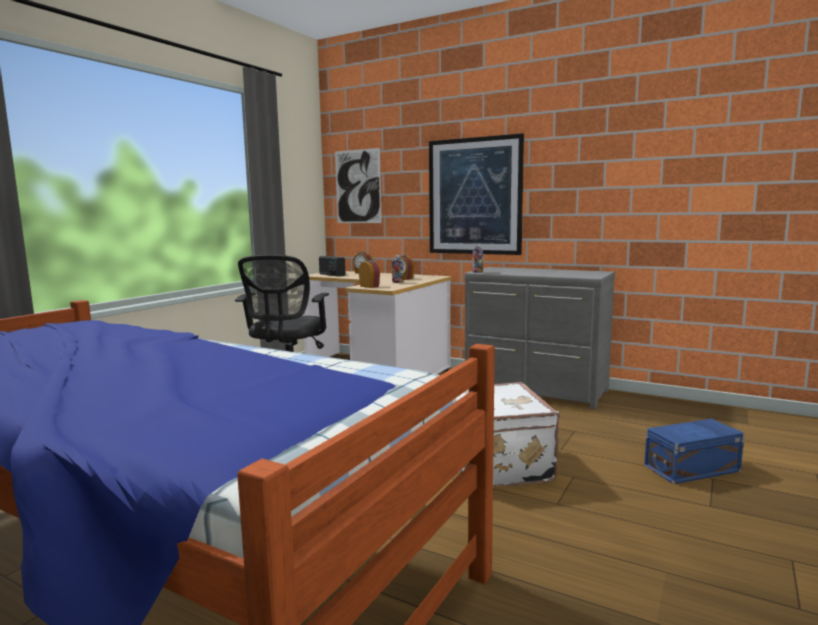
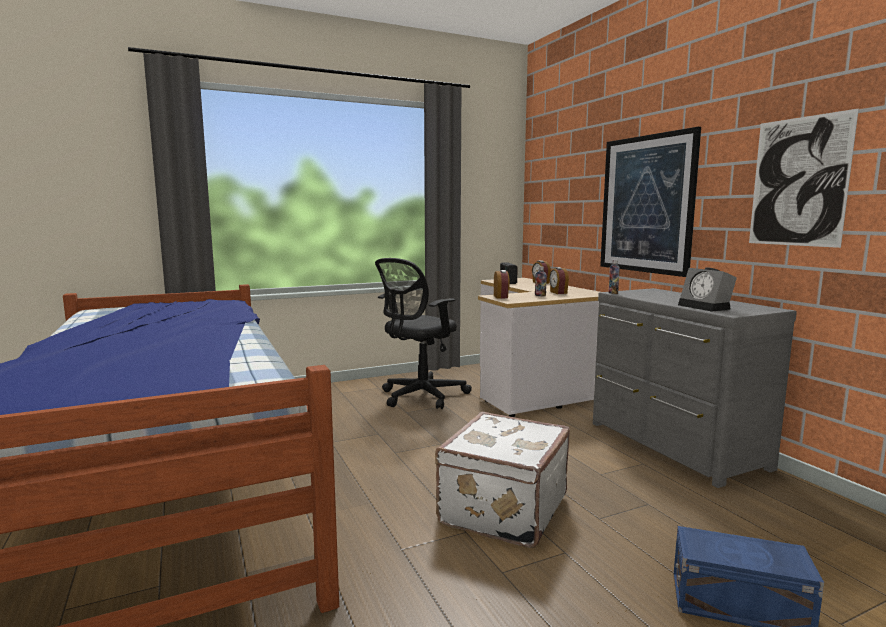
camera: 35 degrees right, 0 degrees up
(358, 186) = (548, 193): picture -> picture (798, 182)
(566, 274) = (706, 307): none -> alarm clock

